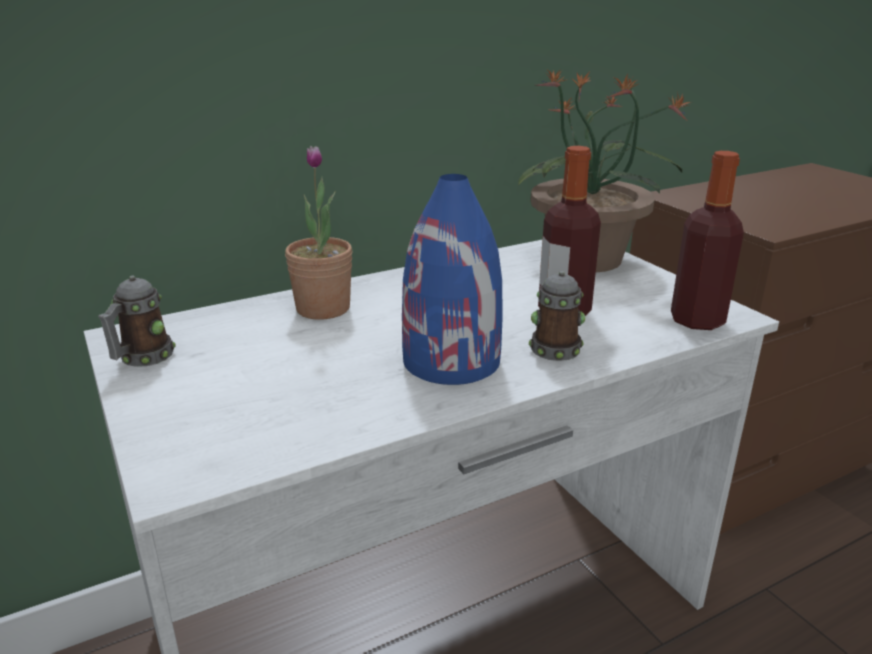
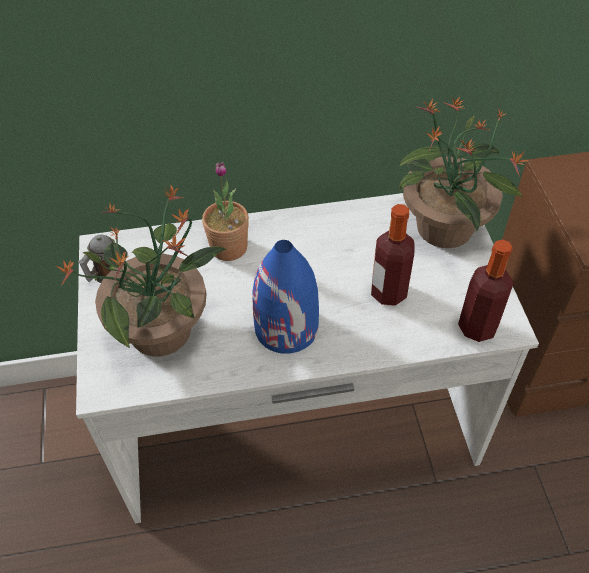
camera: 20 degrees right, 25 degrees up
(260, 395) = (163, 330): none -> potted plant
(554, 347) = (359, 330): mug -> none

